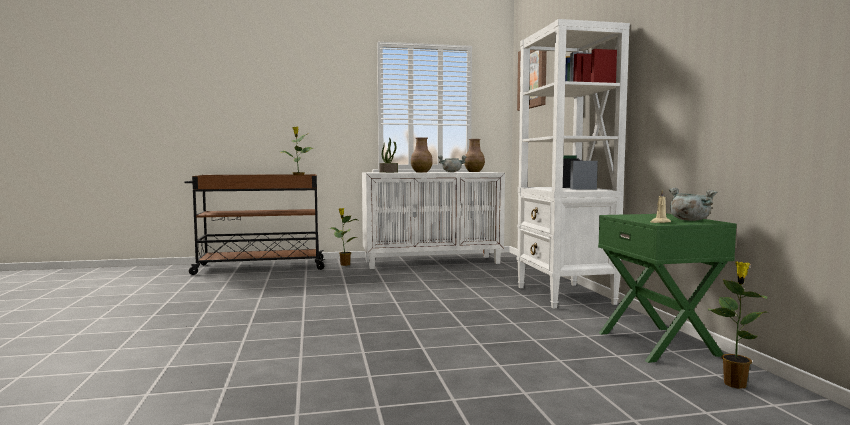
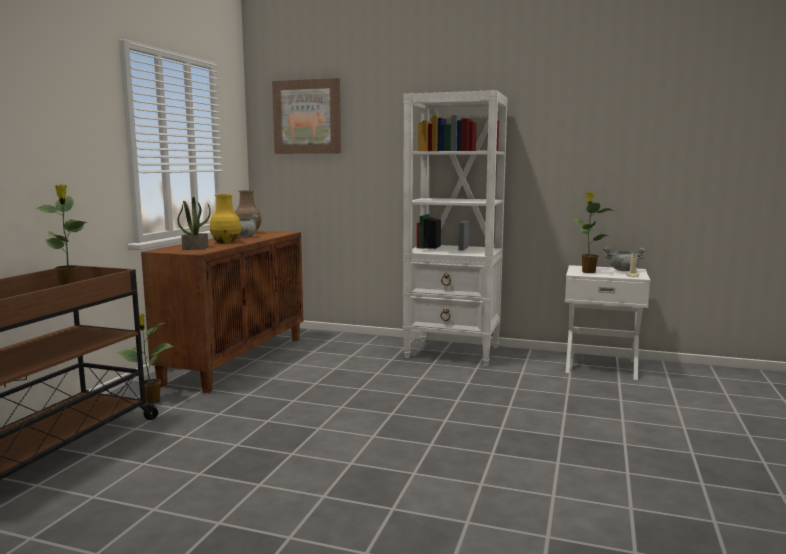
camera: 60 degrees left, 5 degrees up
(421, 172) = (226, 242): brown vase -> yellow vase
(433, 262) = (236, 359): white cabinet -> brown cabinet
(659, 343) = (601, 366): green nightstand -> white nightstand
(735, 383) = (683, 373): potted plant -> potted plant (588, 272)

